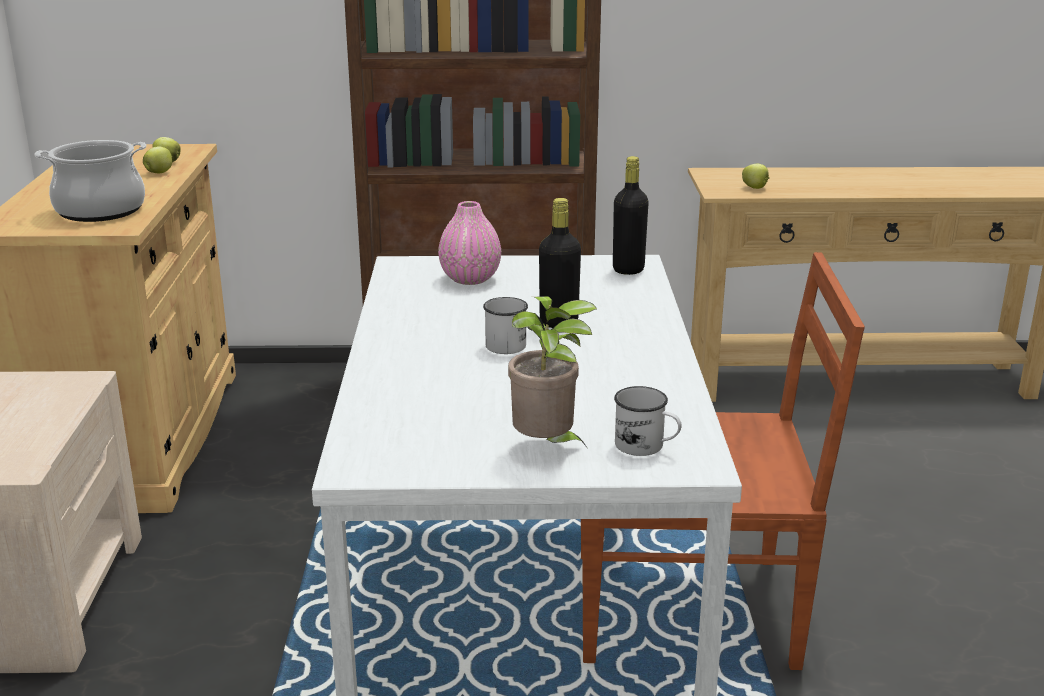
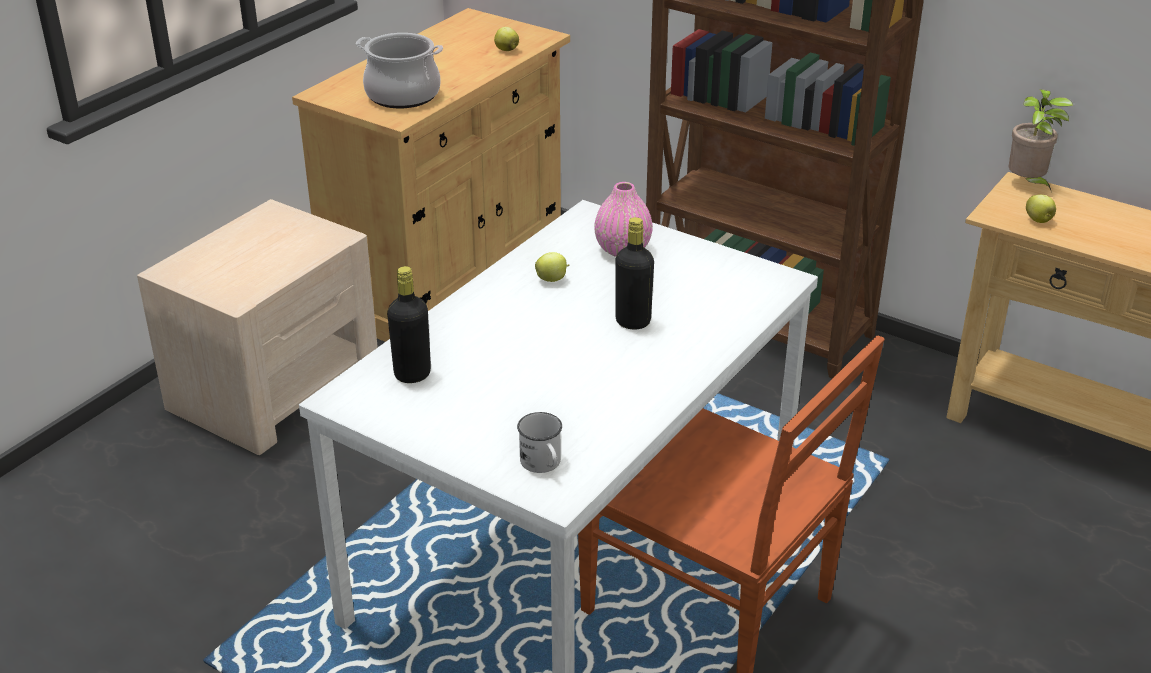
camera: 35 degrees right, 10 degrees up
(160, 173) = (488, 61): apple -> apple (552, 279)
(505, 343) = (567, 327): white mug -> none
(547, 447) = (476, 435): potted plant -> potted plant (1027, 185)
(628, 269) = (765, 284): black bottle -> black bottle (412, 374)

